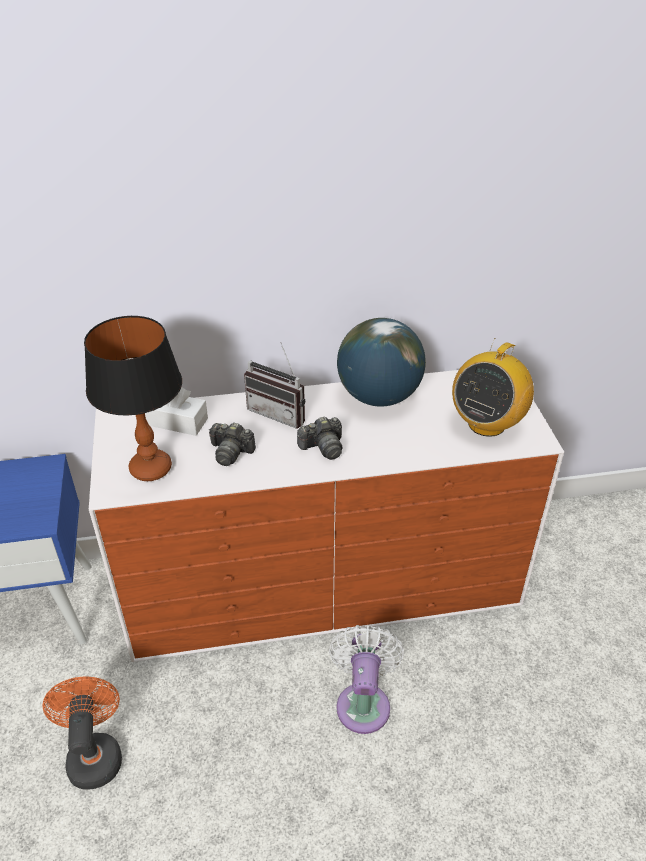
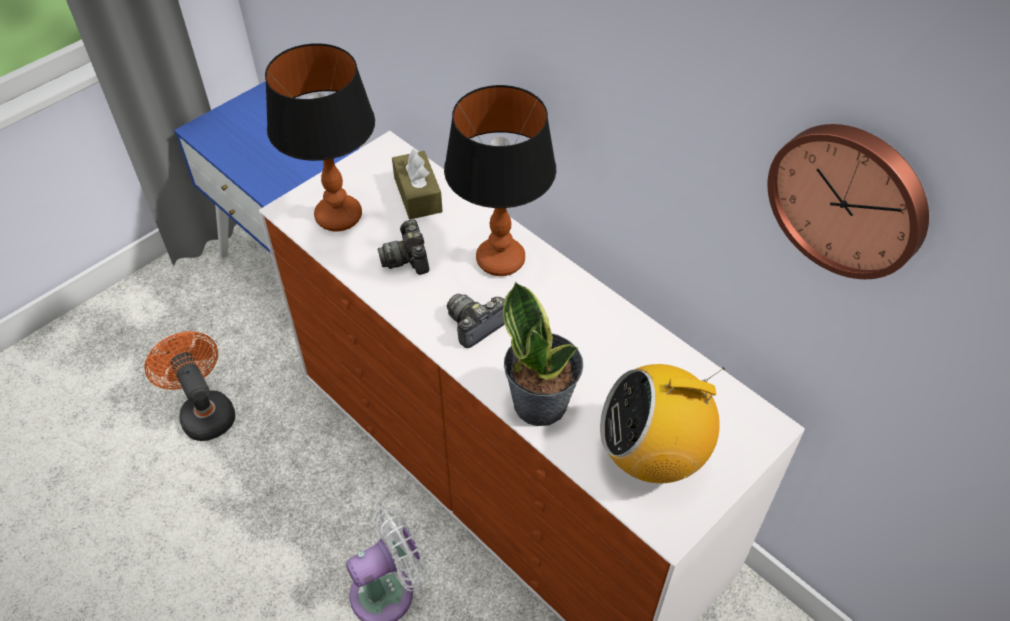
camera: 55 degrees right, 10 degrees up
(94, 754) = (204, 412): orange fan -> orange fan turned 75 degrees counterclockwise
(177, 422) = (418, 195): white tissue box -> brown tissue box
(280, 412) = (501, 260): radio -> table lamp
(323, 447) = (476, 325): camera -> camera turned 105 degrees clockwise
(379, 397) = (605, 328): globe -> none
(411, 448) = (541, 402): none -> potted plant
(507, 195) = (849, 198): none -> wall clock

